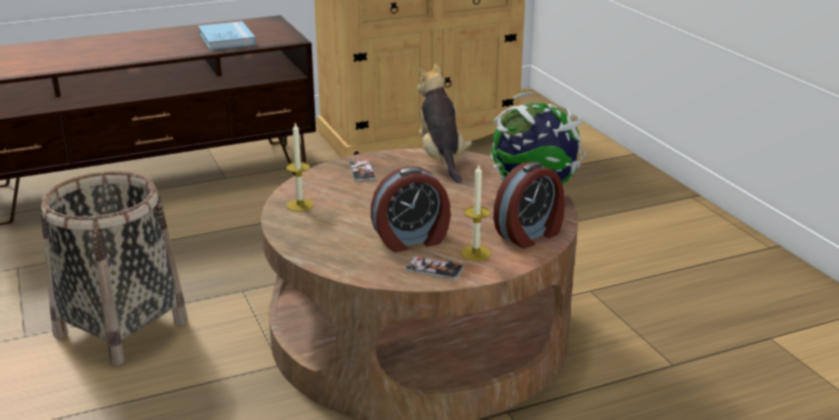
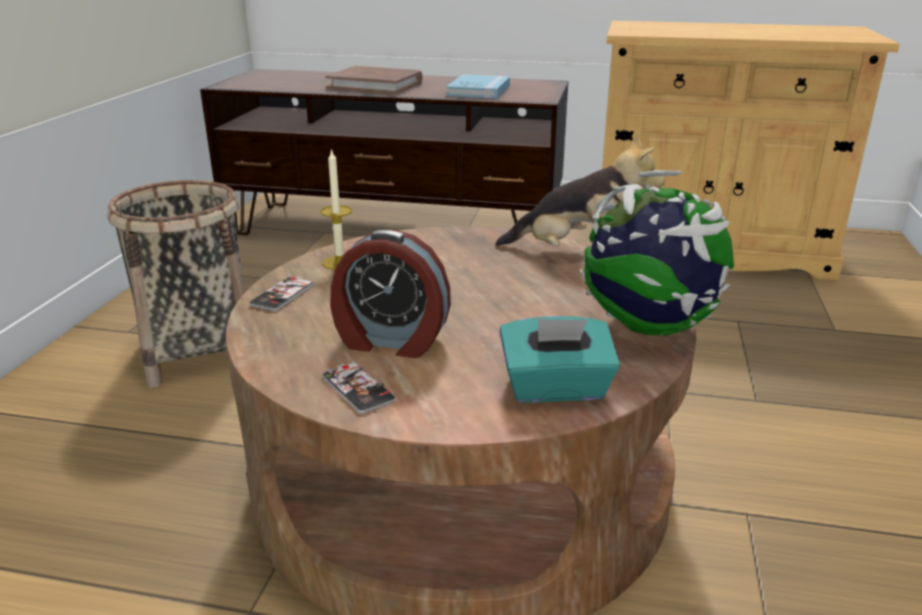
camera: 35 degrees right, 0 degrees up
(125, 49) = (375, 85): none -> brown book
(362, 172) = (461, 246): phone -> phone (282, 295)
(441, 158) = (576, 256): plush toy -> plush toy turned 90 degrees clockwise
(476, 253) = (442, 387): candle -> none
(530, 235) = (556, 389): alarm clock -> turquoise tissue box

